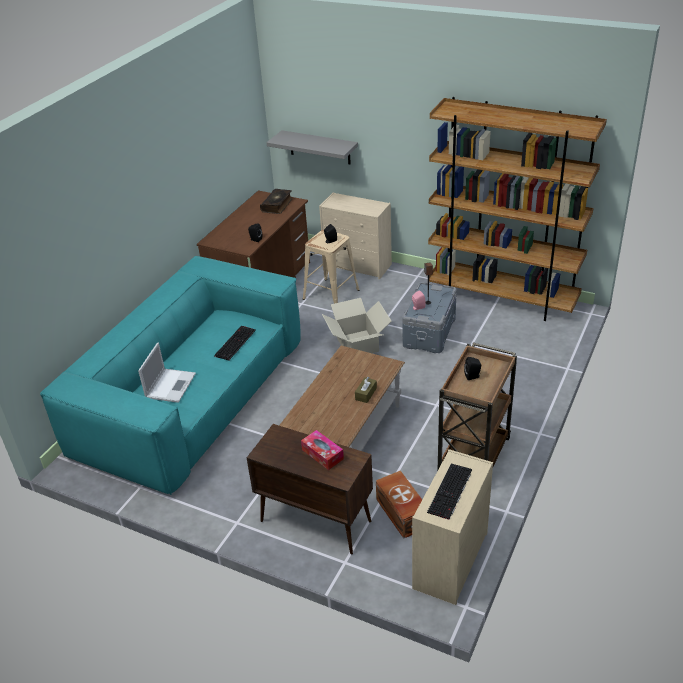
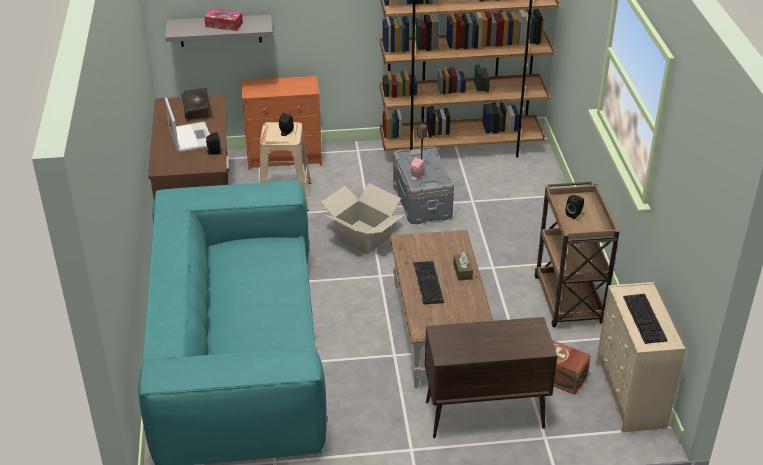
camera: 35 degrees left, 0 degrees up
(171, 385) = (251, 337): laptop -> laptop (190, 137)
(235, 342) = (274, 270): keyboard -> keyboard (427, 282)
(322, 454) = (502, 334): tissue box -> tissue box (224, 25)
(358, 265) = (285, 157): beige dresser -> orange dresser

